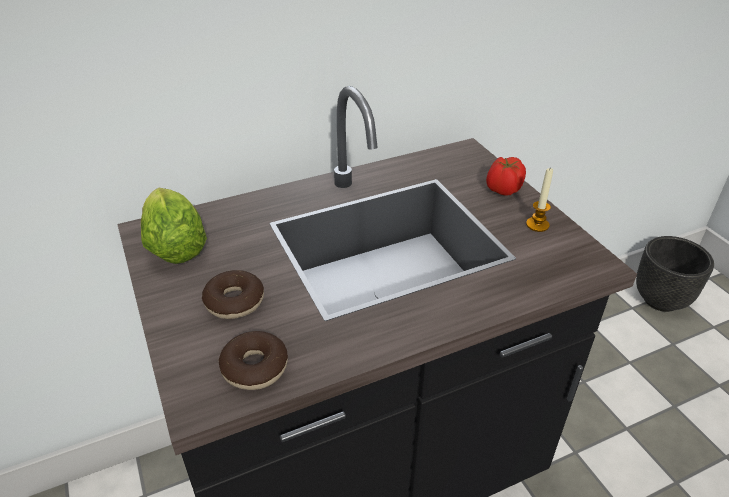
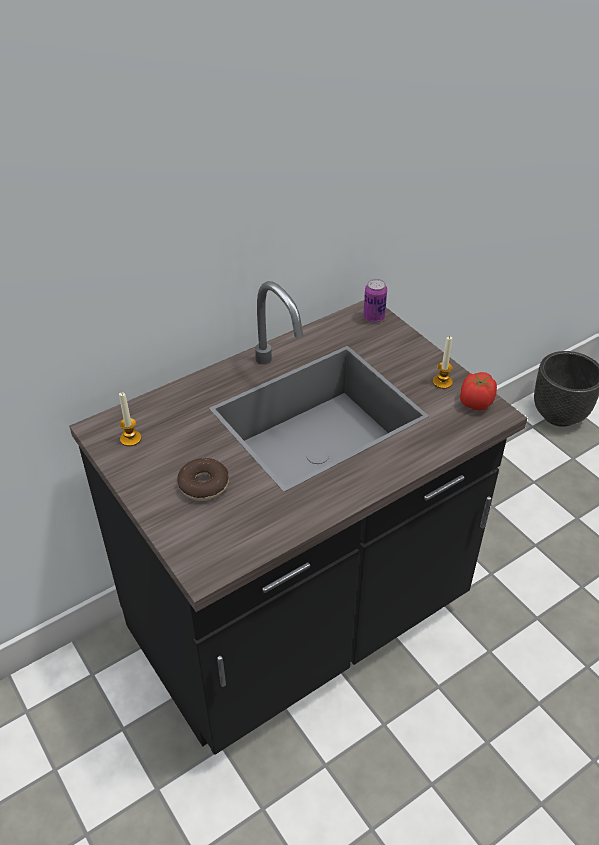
camera: 10 degrees left, 5 degrees up
(174, 244) = (130, 439): lettuce -> candle
(255, 367) = (239, 537): donut -> none
(470, 156) = (373, 318): none -> can
(503, 189) = (408, 350): tomato -> tomato (475, 403)

